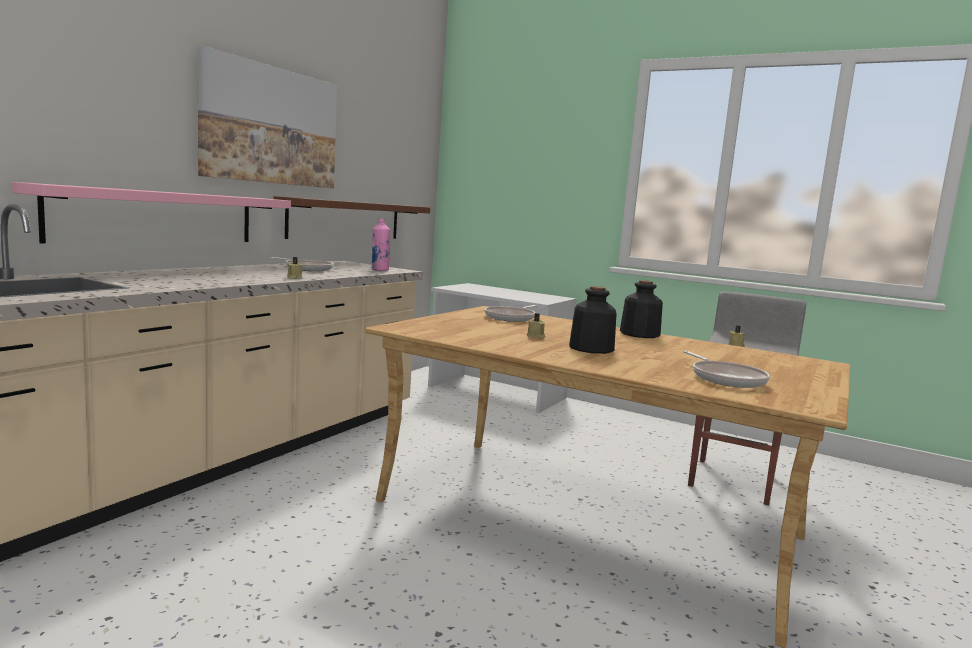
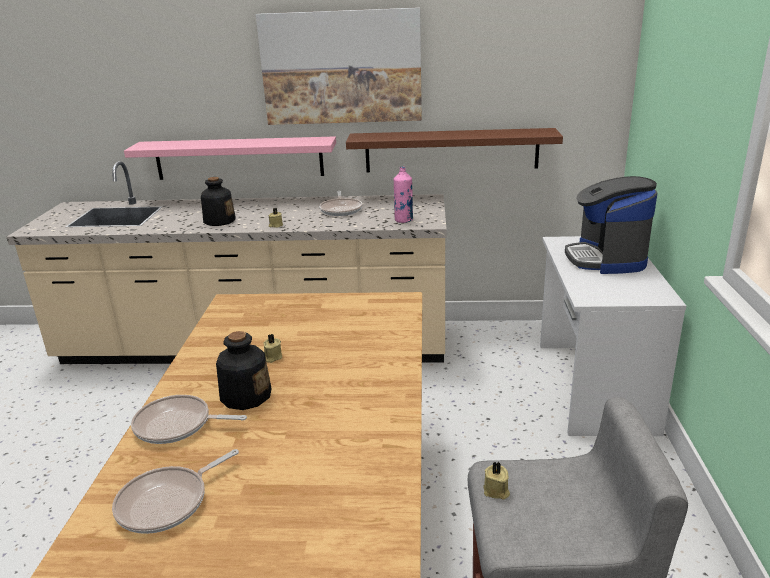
camera: 65 degrees right, 15 degrees up
(493, 290) = (606, 259): none -> coffee machine
(511, 318) = (364, 321): frying pan -> frying pan (177, 425)
(639, 334) = (384, 404): bottle -> bottle (219, 221)

